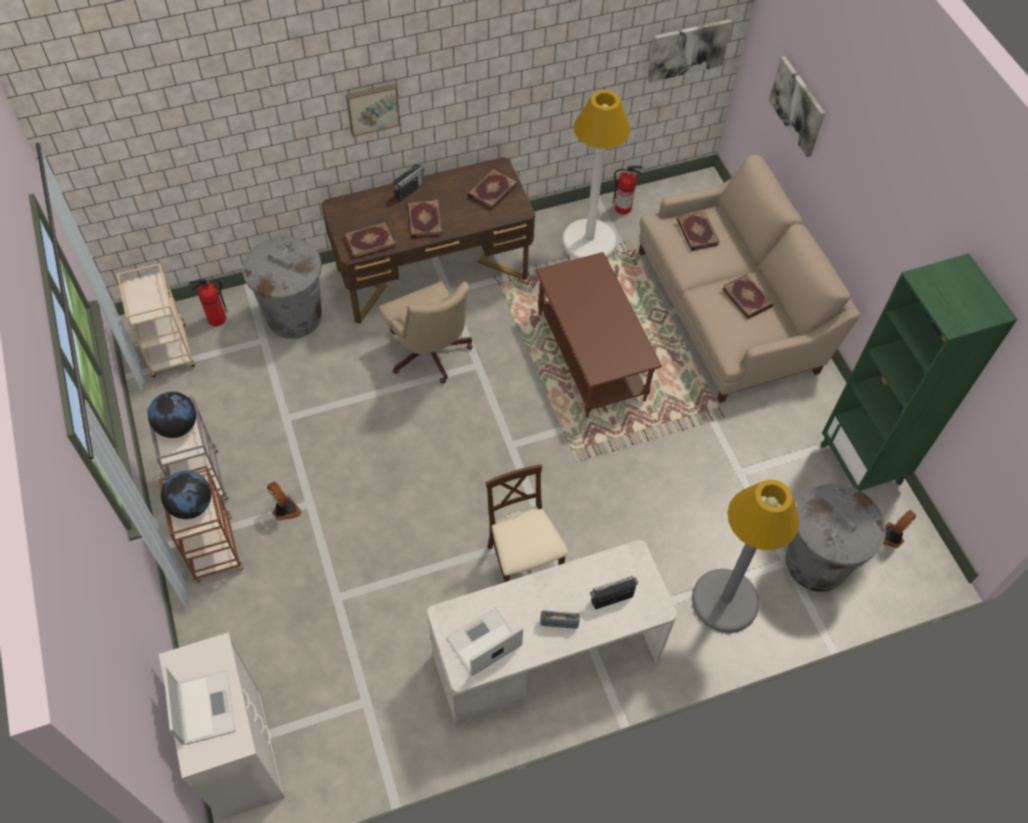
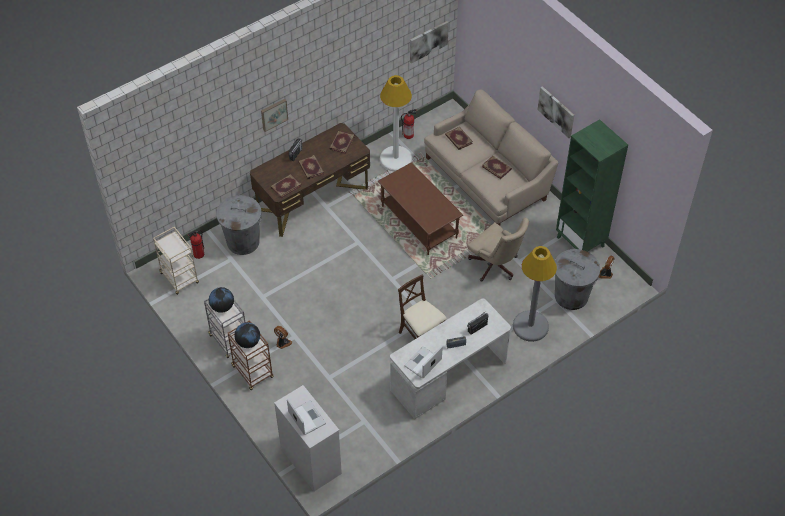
camera: 15 degrees left, 5 degrees down
(430, 356) = (329, 244): beige office chair -> beige office chair (495, 267)
(798, 106) = (496, 60): picture -> picture (556, 111)

